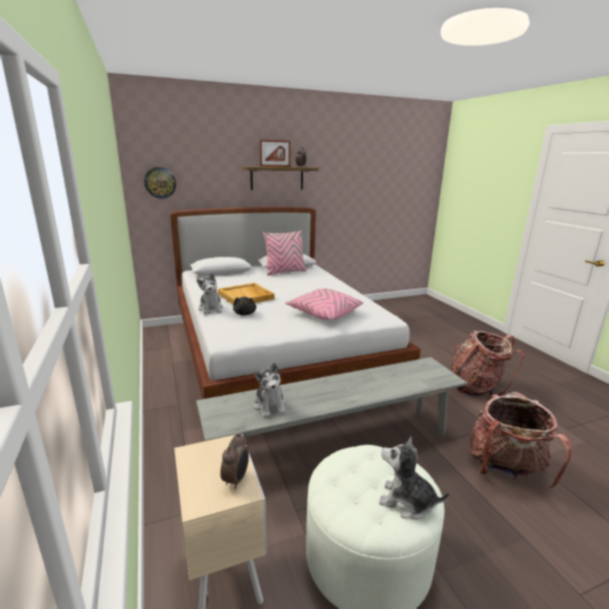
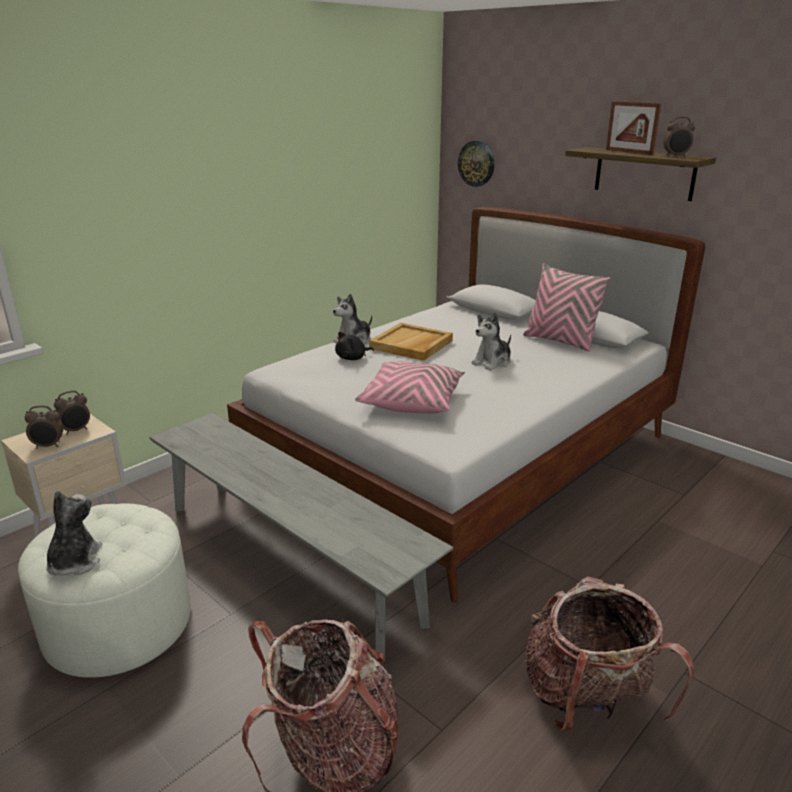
camera: 65 degrees right, 5 degrees up
(216, 457) = (76, 430): none -> alarm clock
(270, 406) = (222, 450): plush toy -> plush toy (492, 362)

